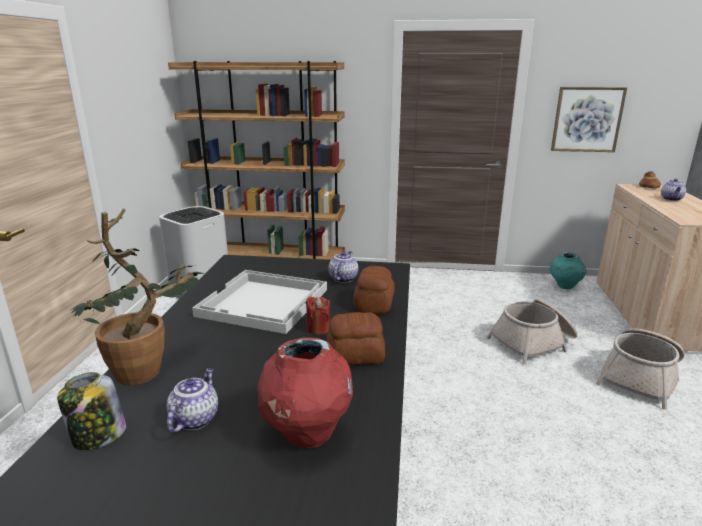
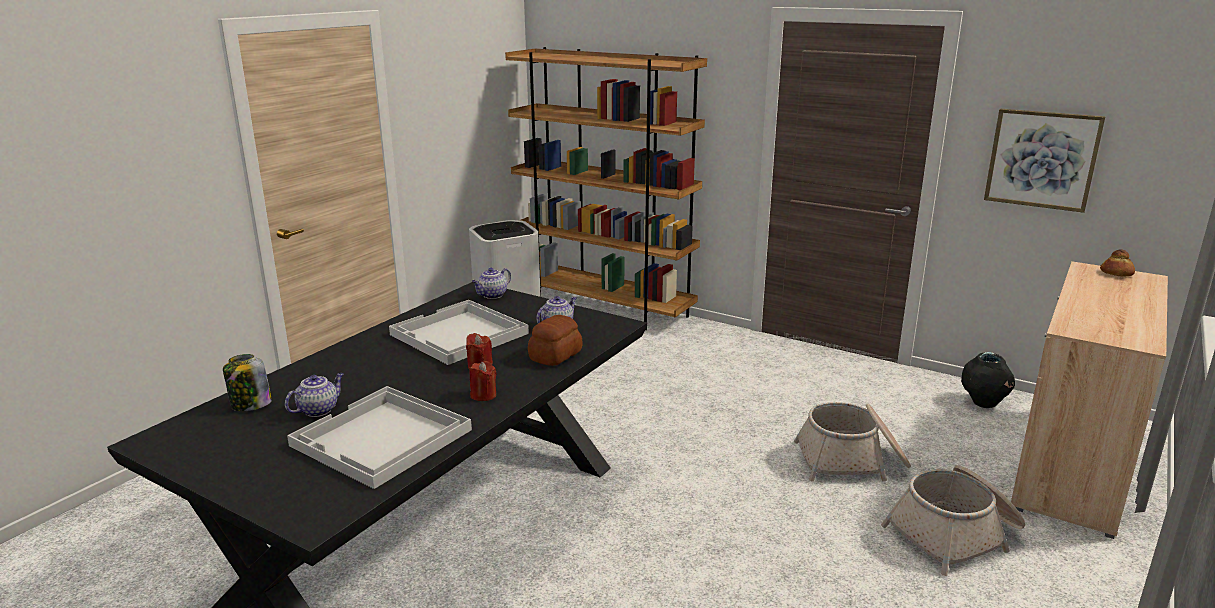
camera: 25 degrees right, 0 degrees up
(150, 369) = (320, 369): potted plant -> none
(306, 434) = (381, 439): red vase -> white tray
(356, 356) = (483, 395): bread -> red candle
(564, 286) = (983, 403): turquoise vase -> black vase
(671, 199) = (1114, 296): teapot -> teapot (492, 295)

